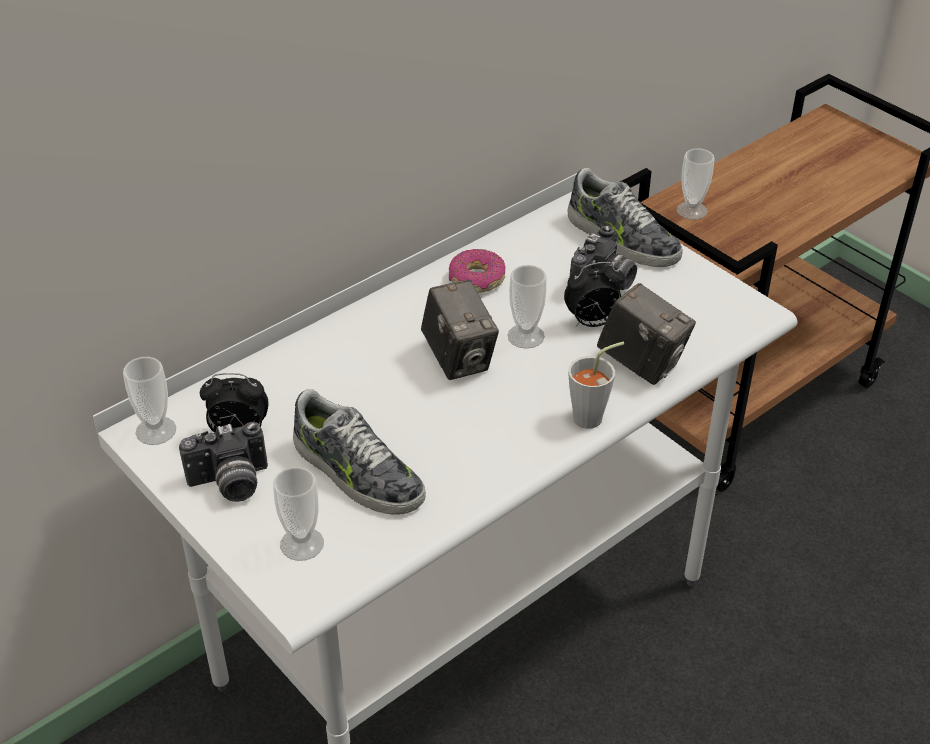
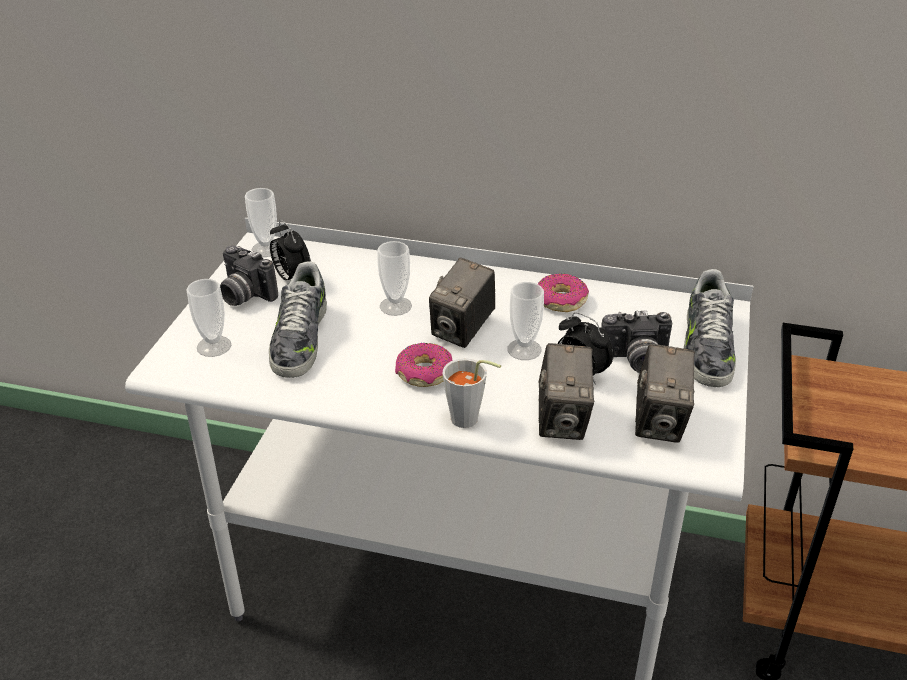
camera: 55 degrees right, 5 degrees down
(499, 413) = (424, 373): none -> donut
(690, 313) = (659, 422): none -> camera
(691, 210) = (852, 391): cup -> cup (395, 306)

